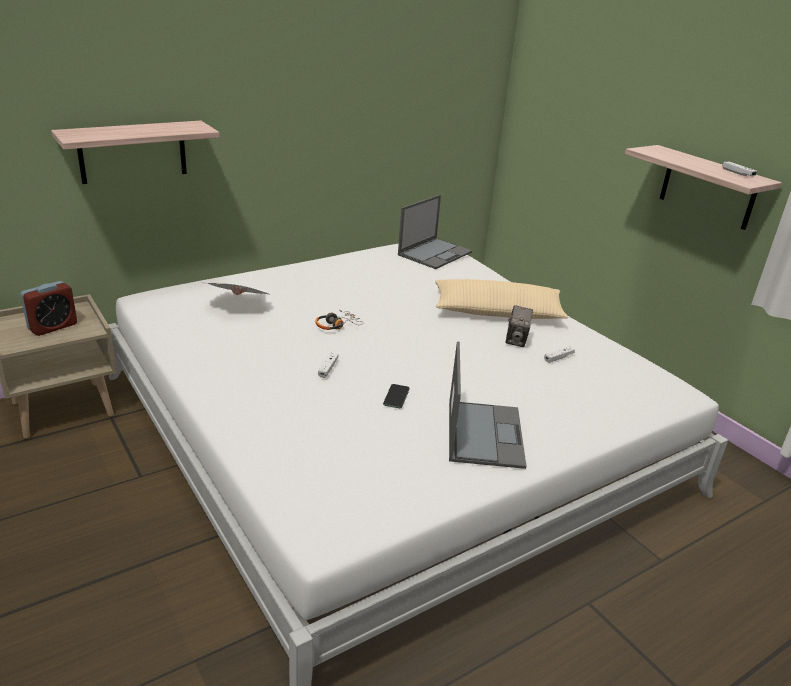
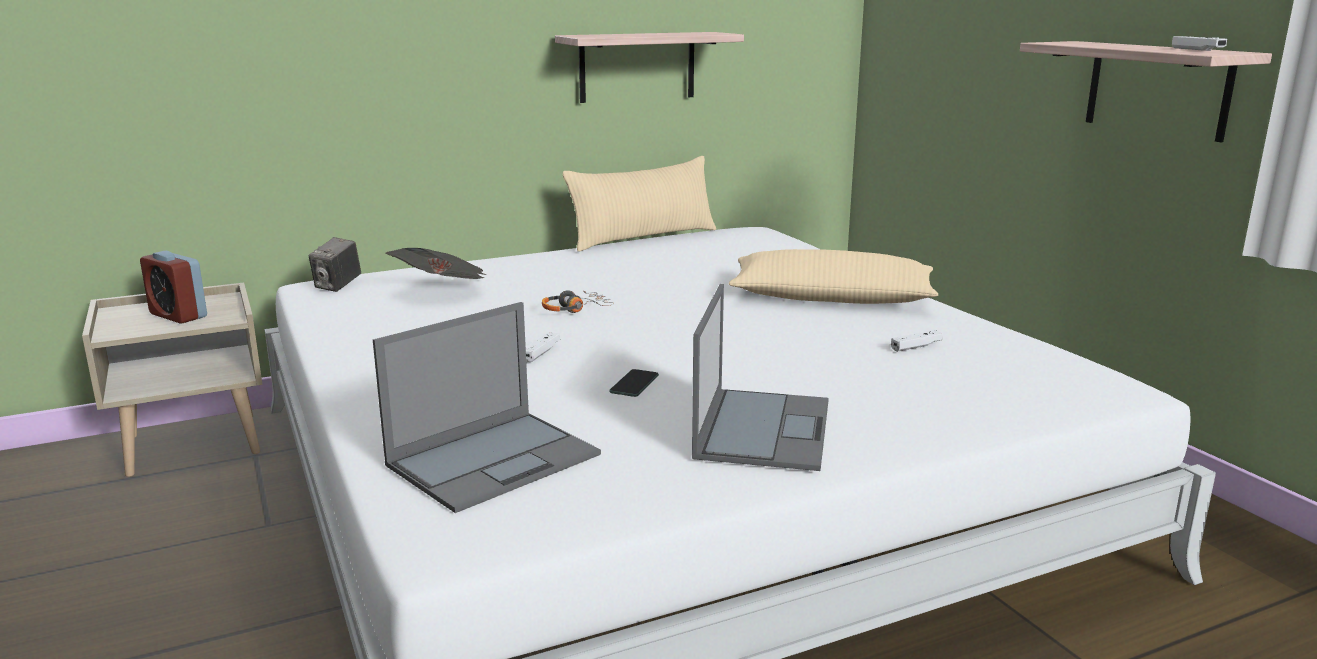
camera: 10 degrees right, 10 degrees down
(53, 327) = (178, 315): alarm clock -> alarm clock turned 75 degrees clockwise
(133, 152) = (307, 82): shelf -> shelf (637, 67)
(360, 251) = (643, 238): none -> beige pillow
(435, 253) = (753, 238): laptop -> laptop (495, 459)
(516, 340) = (852, 327): camera -> camera (338, 286)

